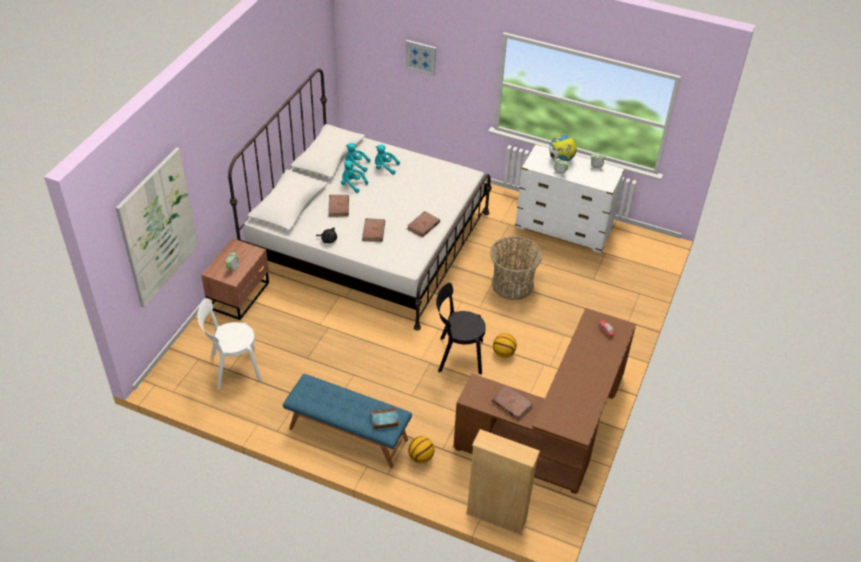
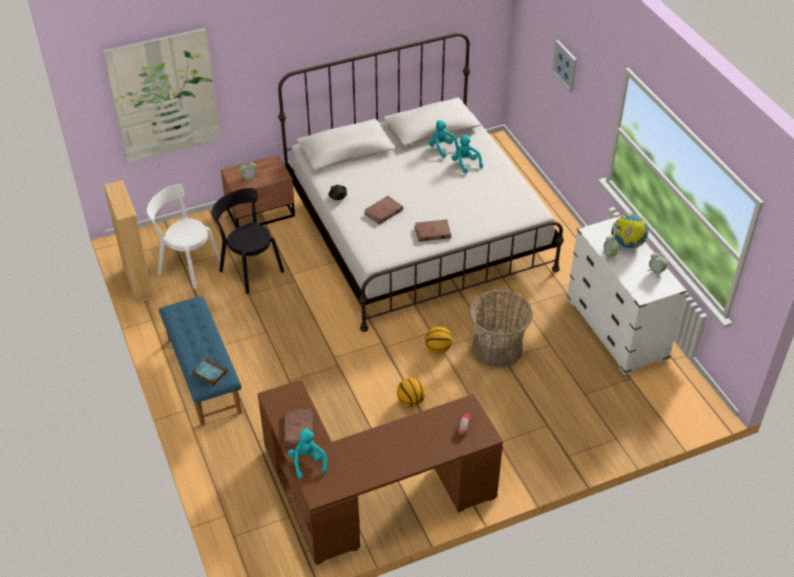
camera: 45 degrees right, 0 degrees up
(338, 207) = (381, 175): brown book -> none
(352, 184) = (417, 162): turquoise plush toy -> turquoise plush toy (308, 462)
(421, 457) = (233, 435): basketball -> basketball (438, 349)
(457, 355) = (368, 375): black chair -> black chair (250, 269)
(496, 516) = (229, 528): beige bookcase -> beige bookcase (138, 282)

